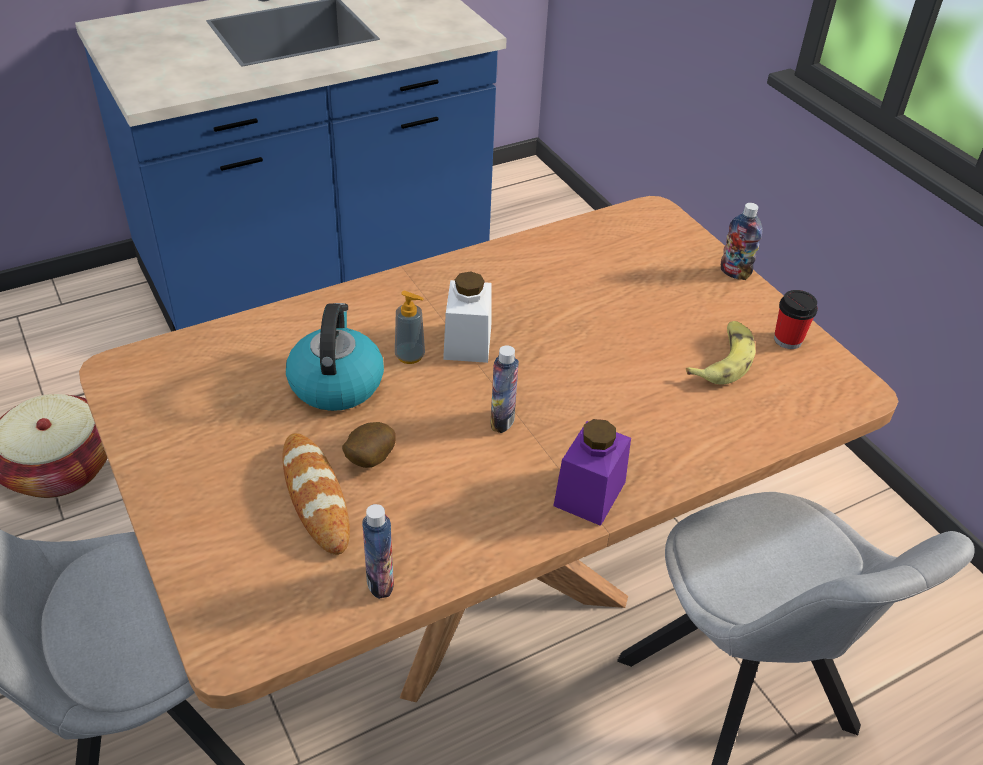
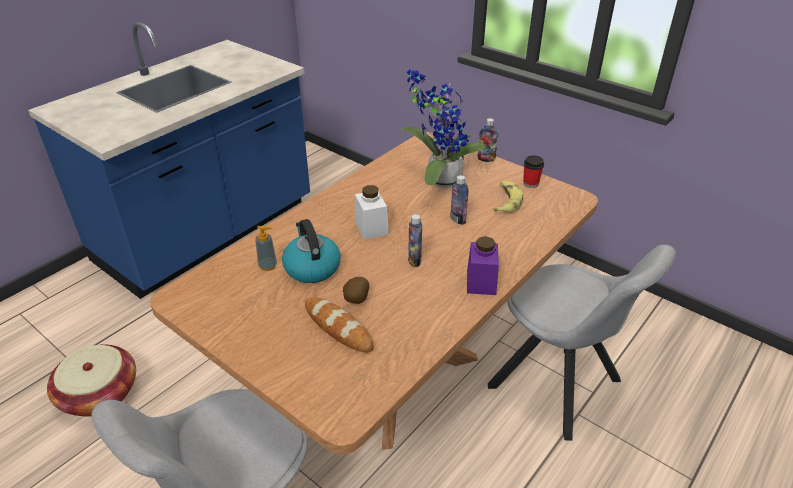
camera: 20 degrees left, 5 degrees down
(380, 582) = (401, 357): bottle -> bottle (458, 219)
(410, 356) = (344, 243): soap dispenser -> soap dispenser (268, 266)
(630, 289) = (439, 180): none -> potted plant

